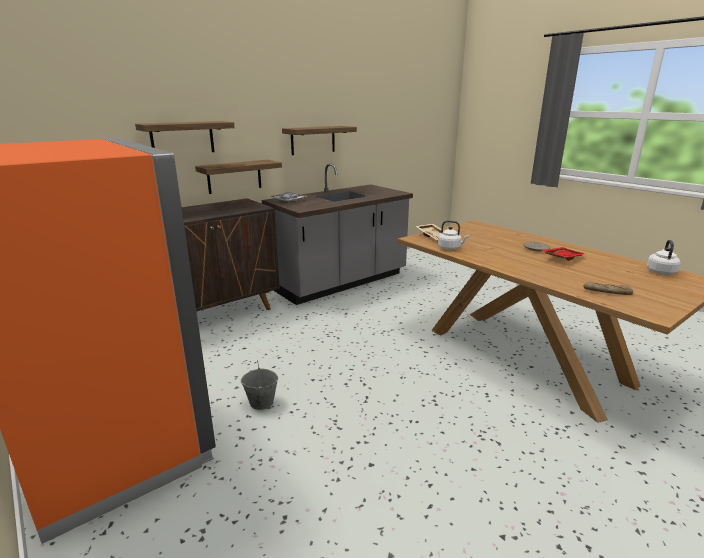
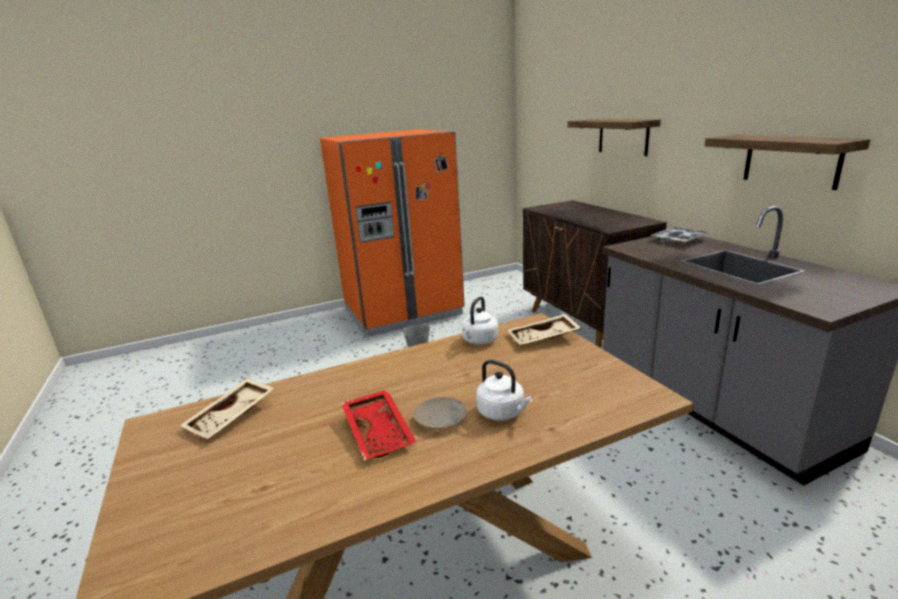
camera: 105 degrees right, 0 degrees up
(234, 176) = (662, 190): shelf -> none
(607, 292) = (232, 417): bread -> beige tray
(660, 271) = (218, 541): white kettle -> white kettle (503, 413)

